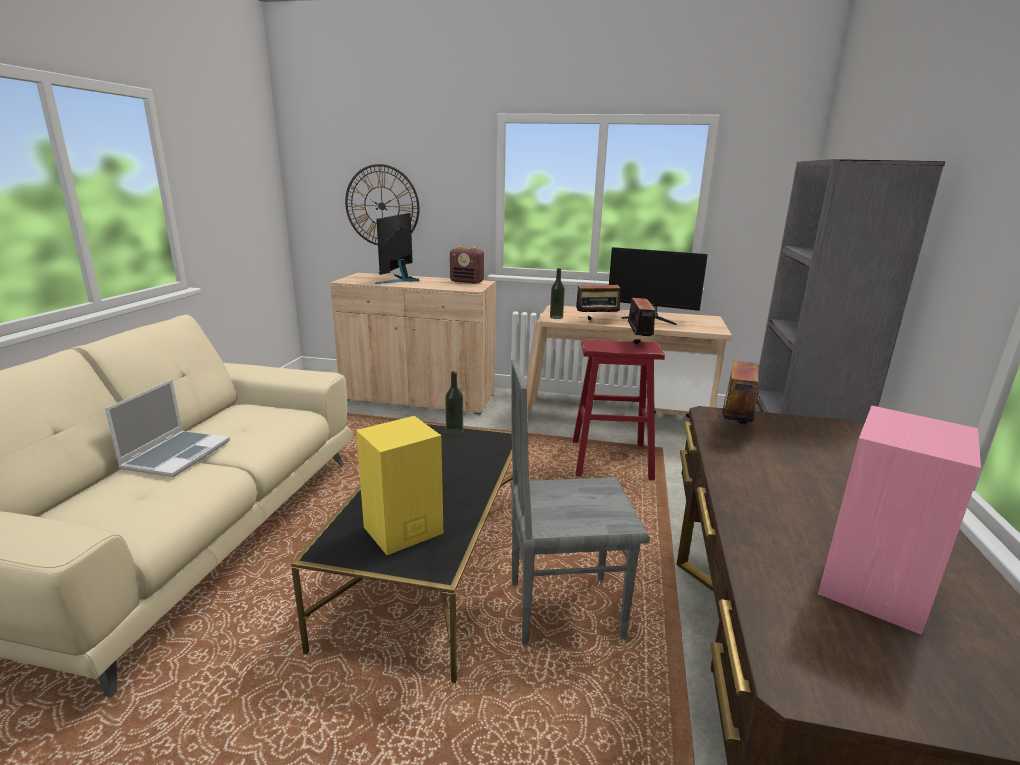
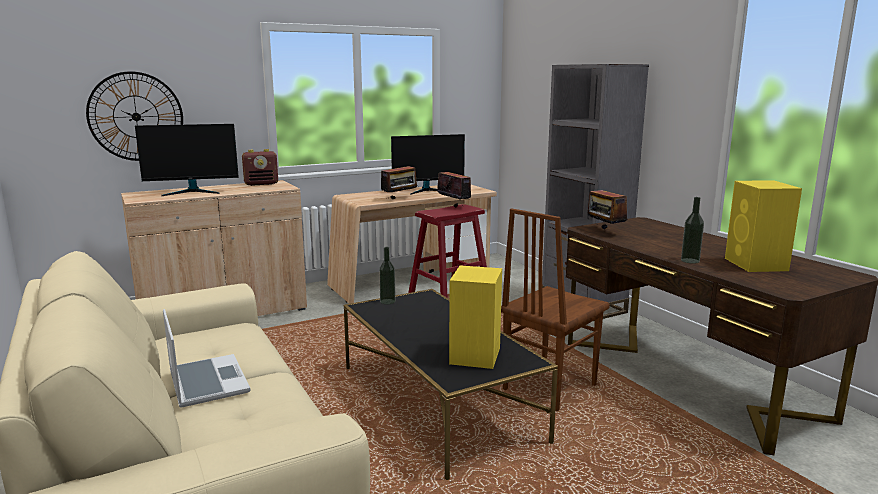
camera: 40 degrees left, 5 degrees down
(399, 280) = (193, 192): monitor -> monitor turned 75 degrees counterclockwise
(556, 317) = (365, 201): bottle -> bottle (690, 261)
(563, 608) = (547, 387): grey chair -> brown chair
(872, 587) = (756, 265): pink speaker -> yellow speaker

